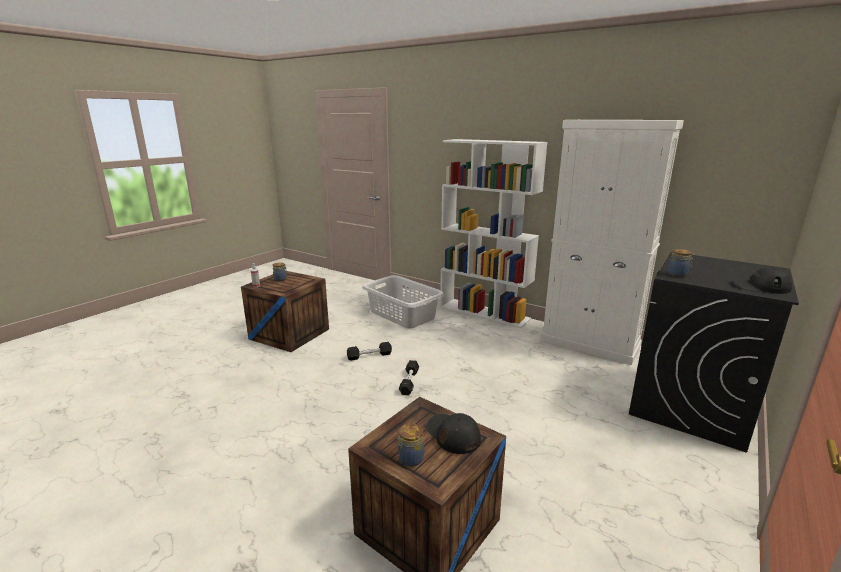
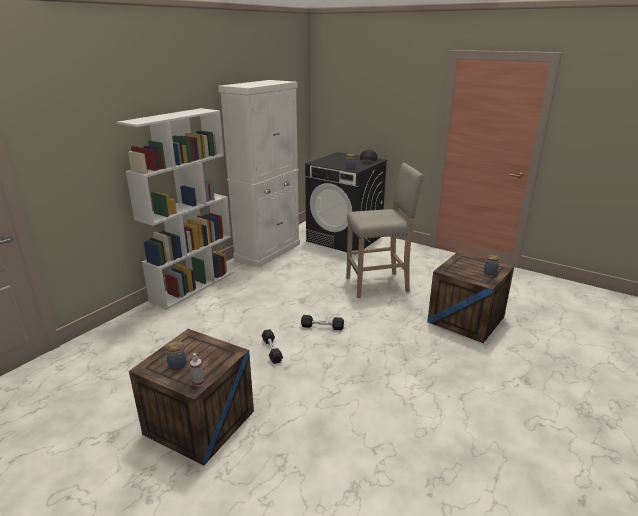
camera: 90 degrees left, 5 degrees up
(402, 314) = (175, 333): grey laundry basket -> none
(452, 434) = (464, 263): black cap -> none
(528, 432) = (378, 284): none -> beige stool

